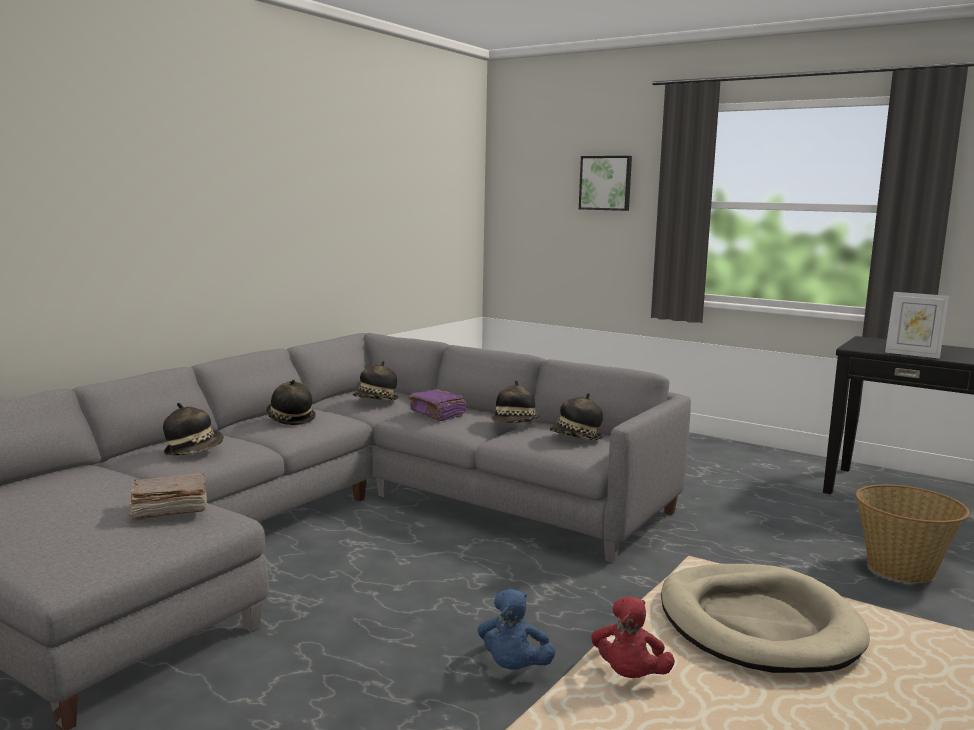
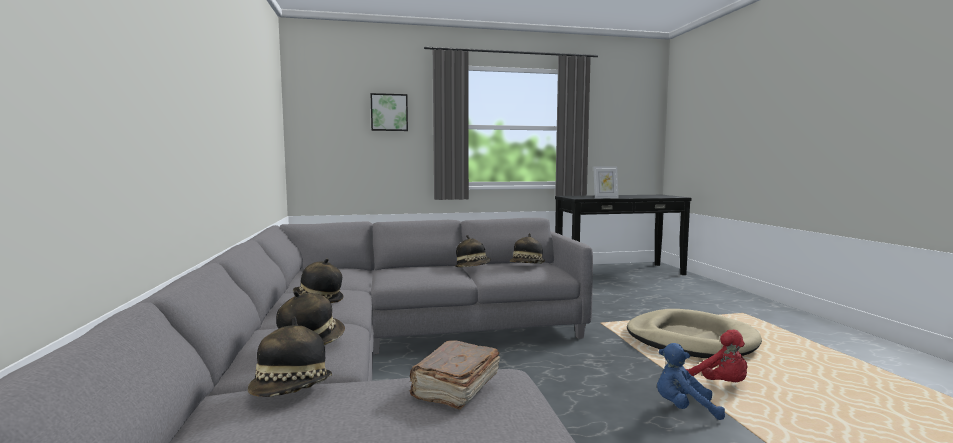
camera: 45 degrees left, 5 degrees down
(376, 401) = (345, 275): hat -> hat (291, 391)
(437, 414) = (412, 272): purple book -> none
(514, 668) = (684, 408): blue plush toy -> blue plush toy turned 135 degrees clockwise
(902, 569) = (665, 300): basket -> none

